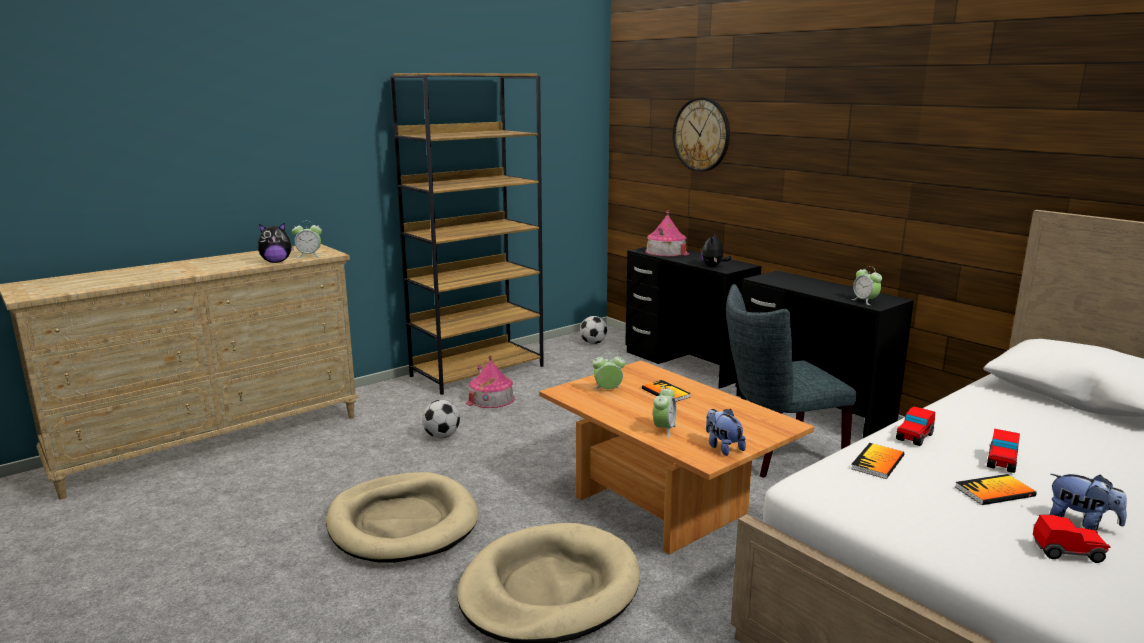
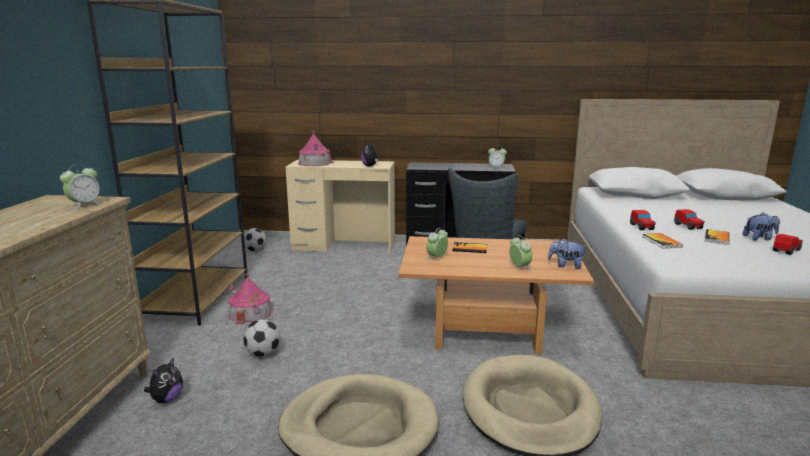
camera: 45 degrees left, 0 degrees up
(276, 262) = (63, 217): plush toy -> plush toy (167, 399)
(687, 364) = (344, 246): black desk -> beige desk
(701, 134) = (328, 69): wall clock -> none

